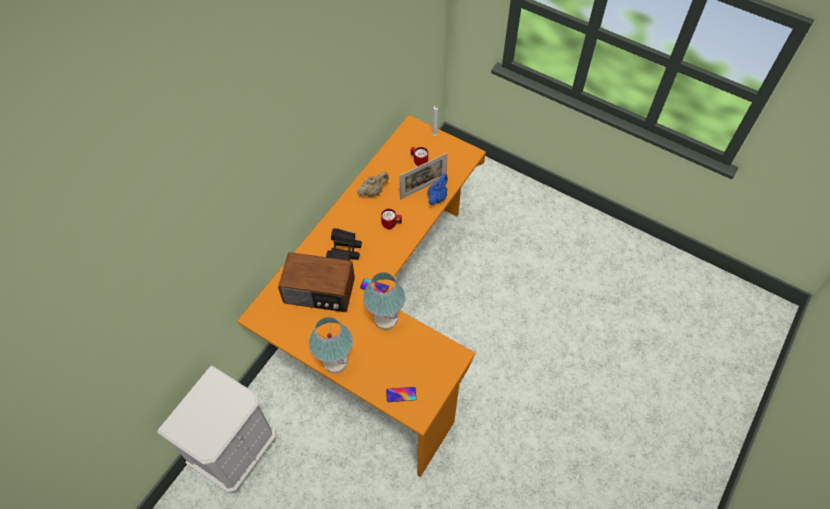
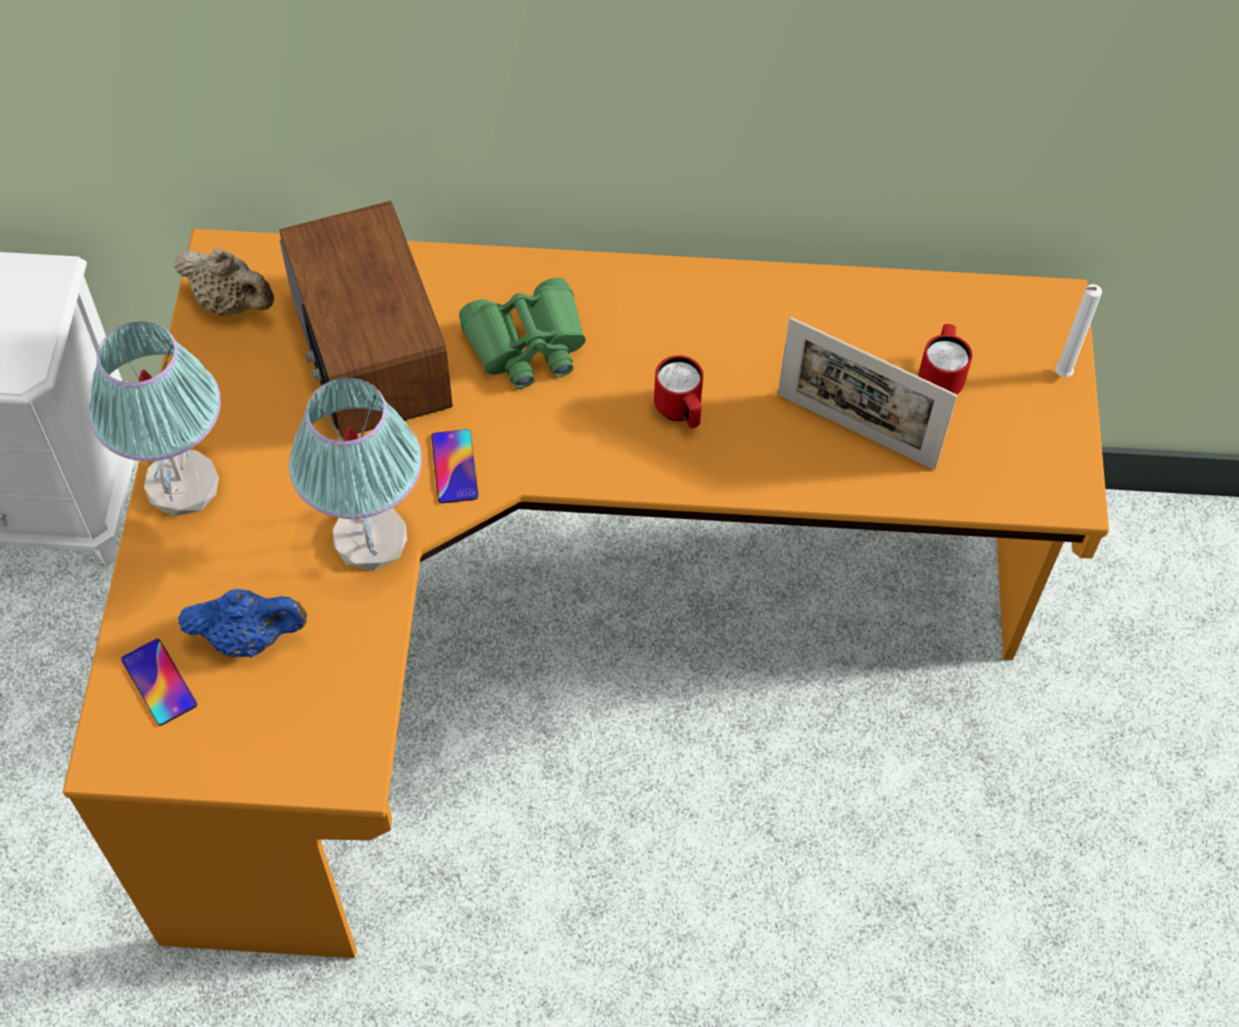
camera: 60 degrees right, 0 degrees up
(344, 250) = (527, 344): black binoculars -> green binoculars
(373, 192) = (758, 320): beige teapot -> beige teapot (231, 303)
(437, 197) = (847, 480): blue teapot -> blue teapot (249, 638)

